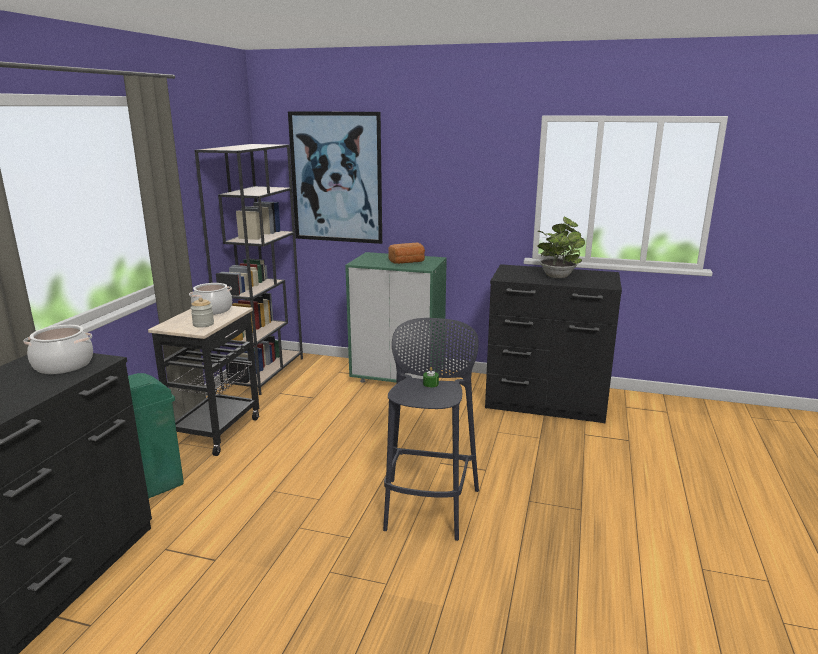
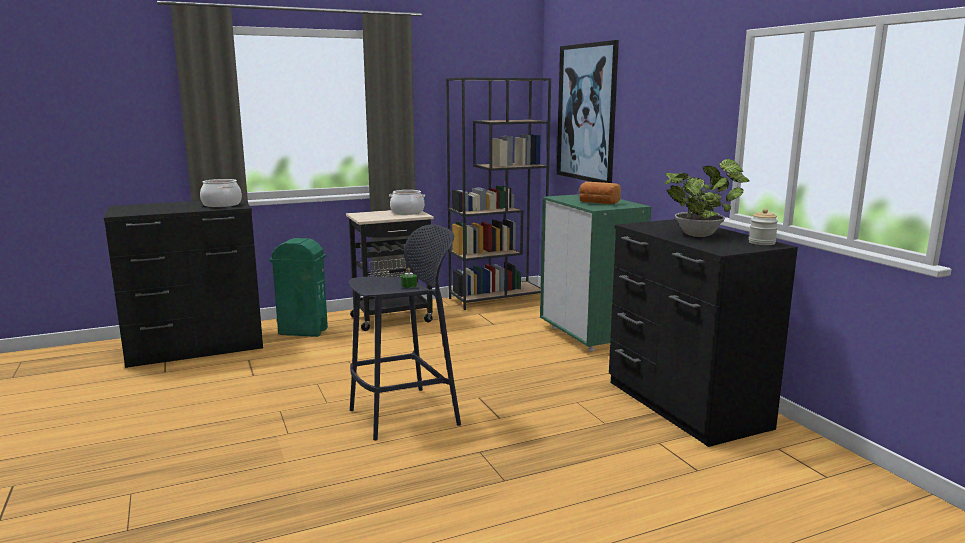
camera: 50 degrees right, 5 degrees down
(203, 324) = (377, 217): jar -> jar (761, 243)

